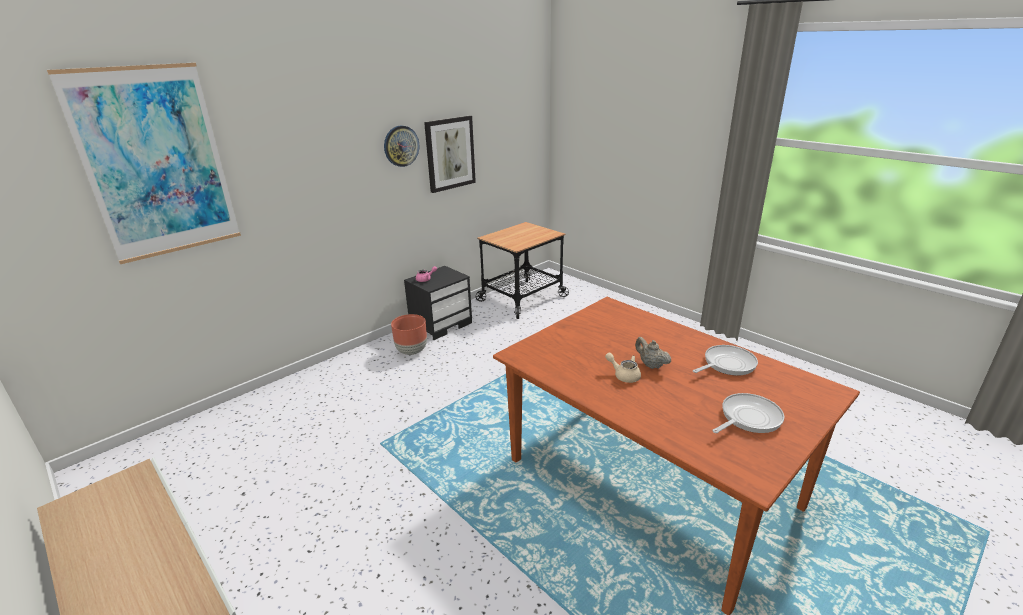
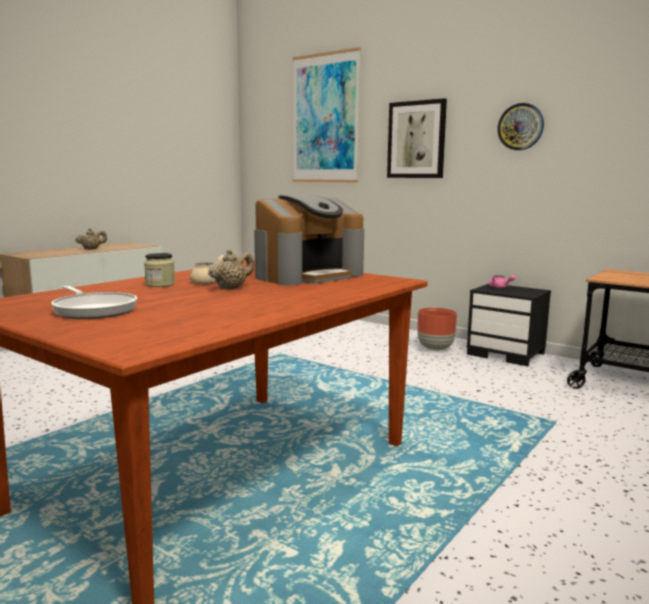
camera: 80 degrees right, 15 degrees down
(135, 543) = (92, 249): none -> beige teapot
(450, 153) = (592, 144): picture -> picture (416, 140)
(591, 334) = (308, 275): none -> coffee machine
(642, 398) = (160, 284): none -> jar
(727, 364) = (230, 310): frying pan -> none

